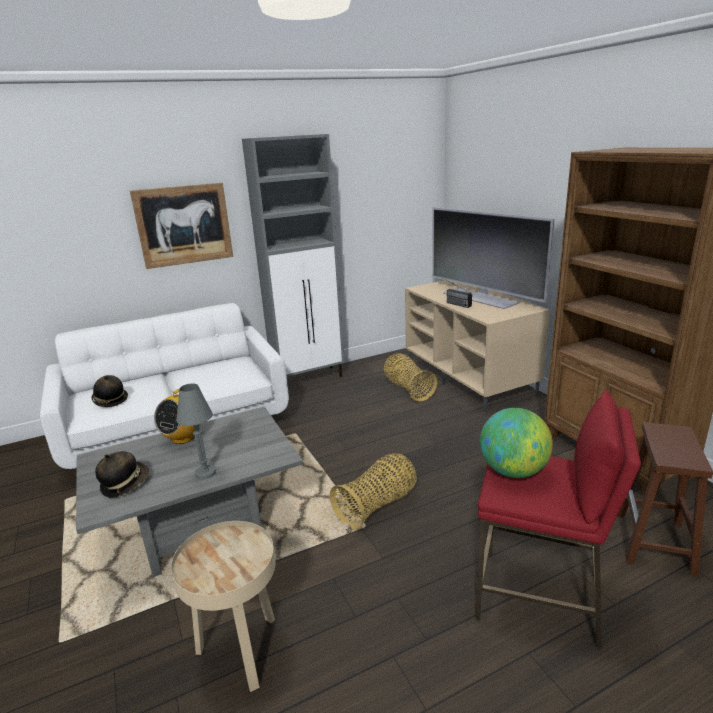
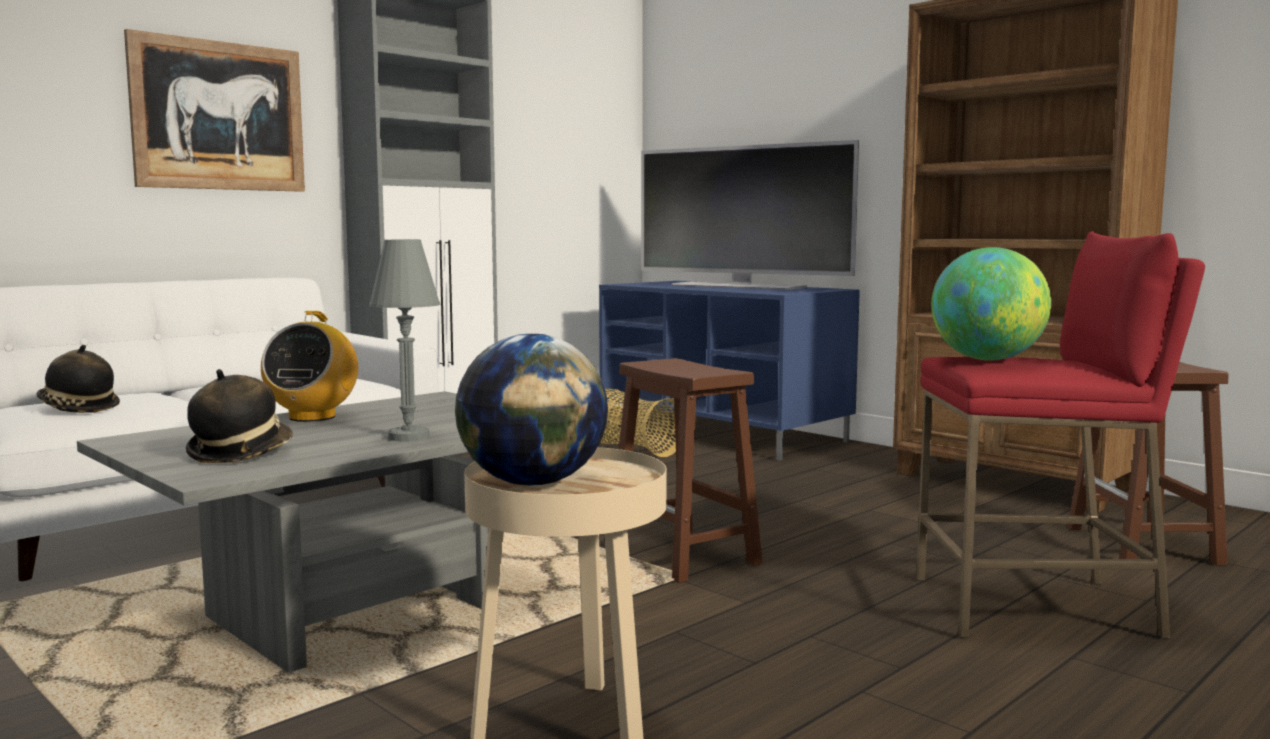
camera: 20 degrees left, 15 degrees down
(206, 561) = (533, 483): none -> globe
(377, 506) = (685, 555): basket -> brown stool
(452, 303) = (700, 288): radio -> none
(470, 377) = (724, 433): beige tv stand -> blue tv stand

